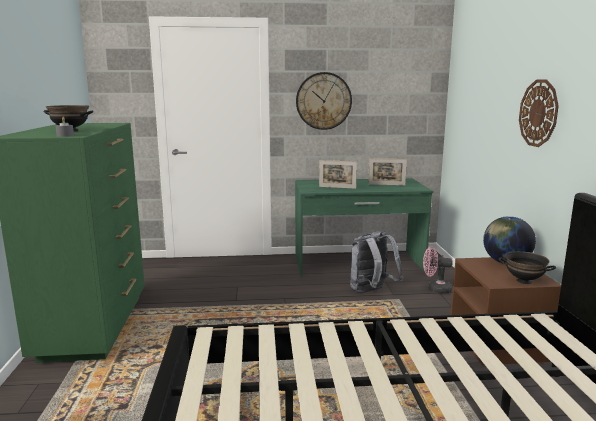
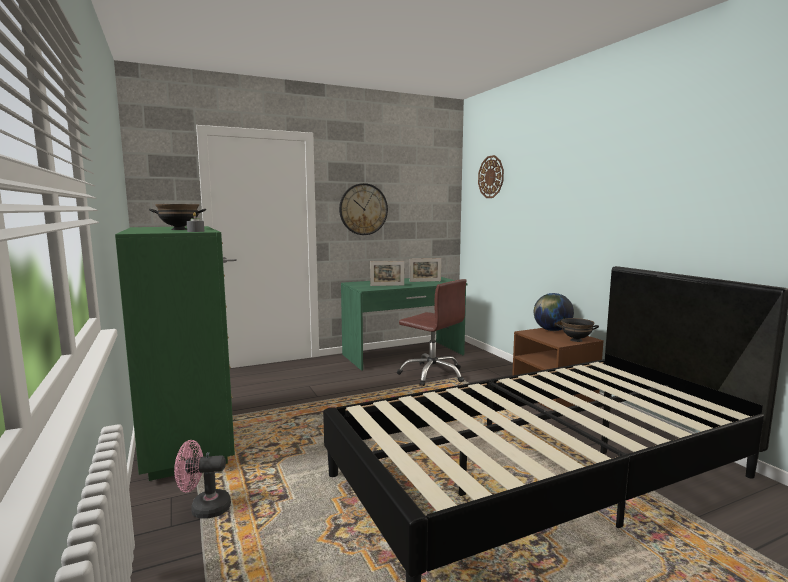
camera: 20 degrees left, 5 degrees down
(372, 292) = (432, 374): grey backpack -> brown office chair
(435, 289) = (481, 366): pink fan -> pink fan (204, 508)
(538, 113) = (563, 212): wall clock -> wall clock (491, 177)

